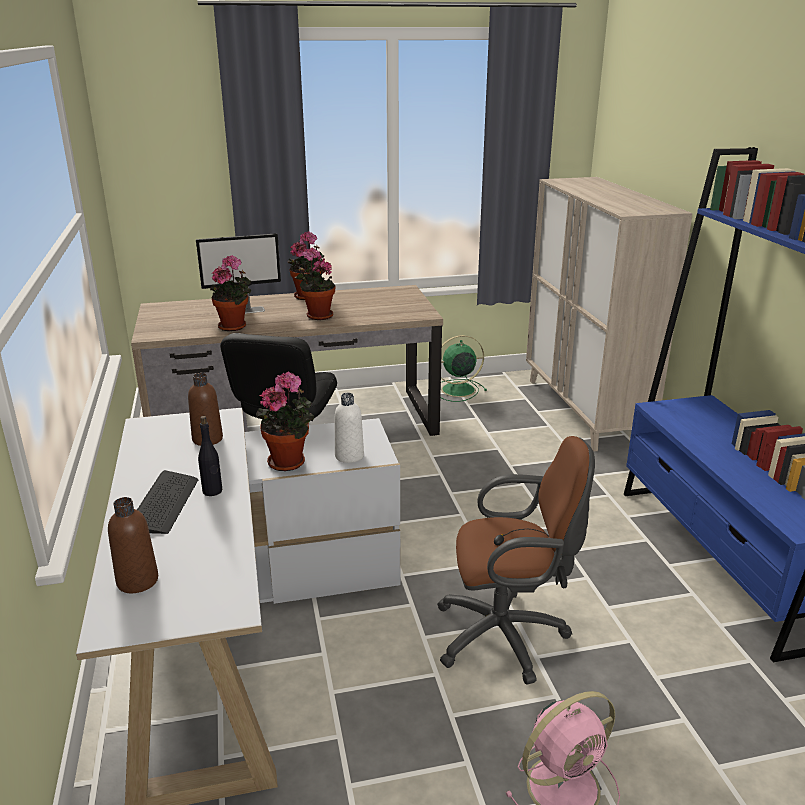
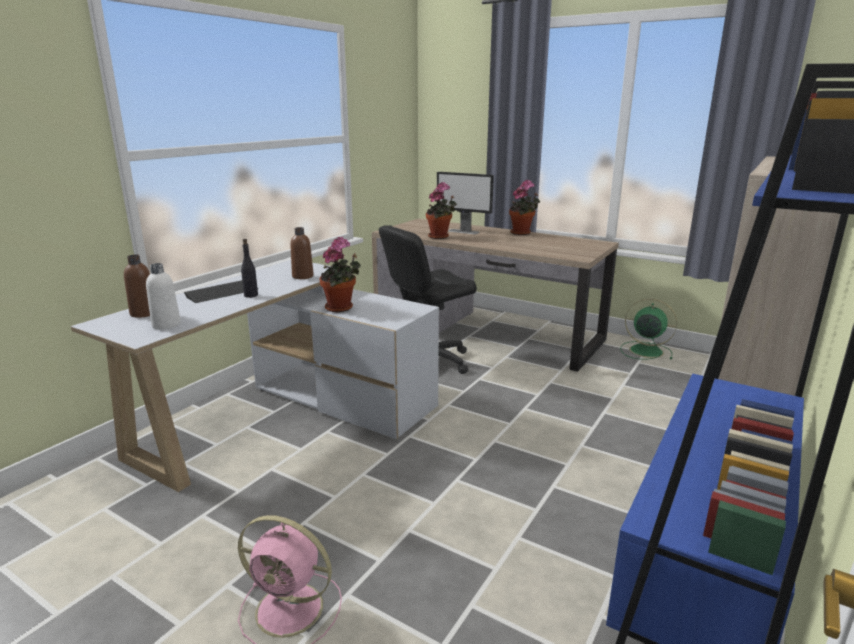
camera: 45 degrees right, 5 degrees down
(317, 316) = (501, 243): potted plant -> none
(349, 456) = (377, 317): white bottle -> white bottle (166, 325)
(507, 636) = (412, 506): brown office chair -> none

